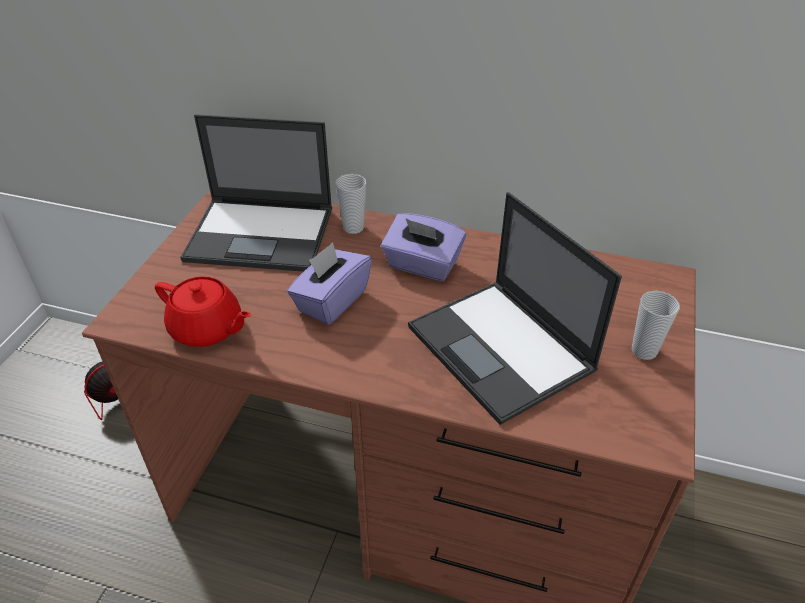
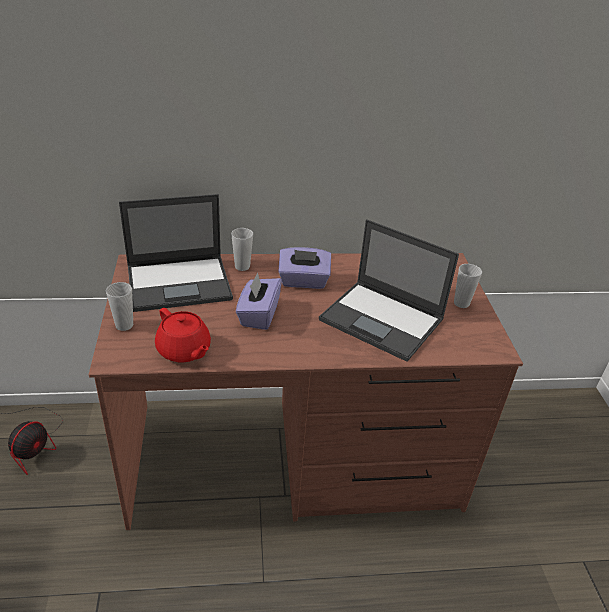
camera: 25 degrees left, 5 degrees down
(161, 278) = (124, 325): none -> cup
(207, 329) = (184, 350): red teapot -> red teapot turned 45 degrees clockwise

